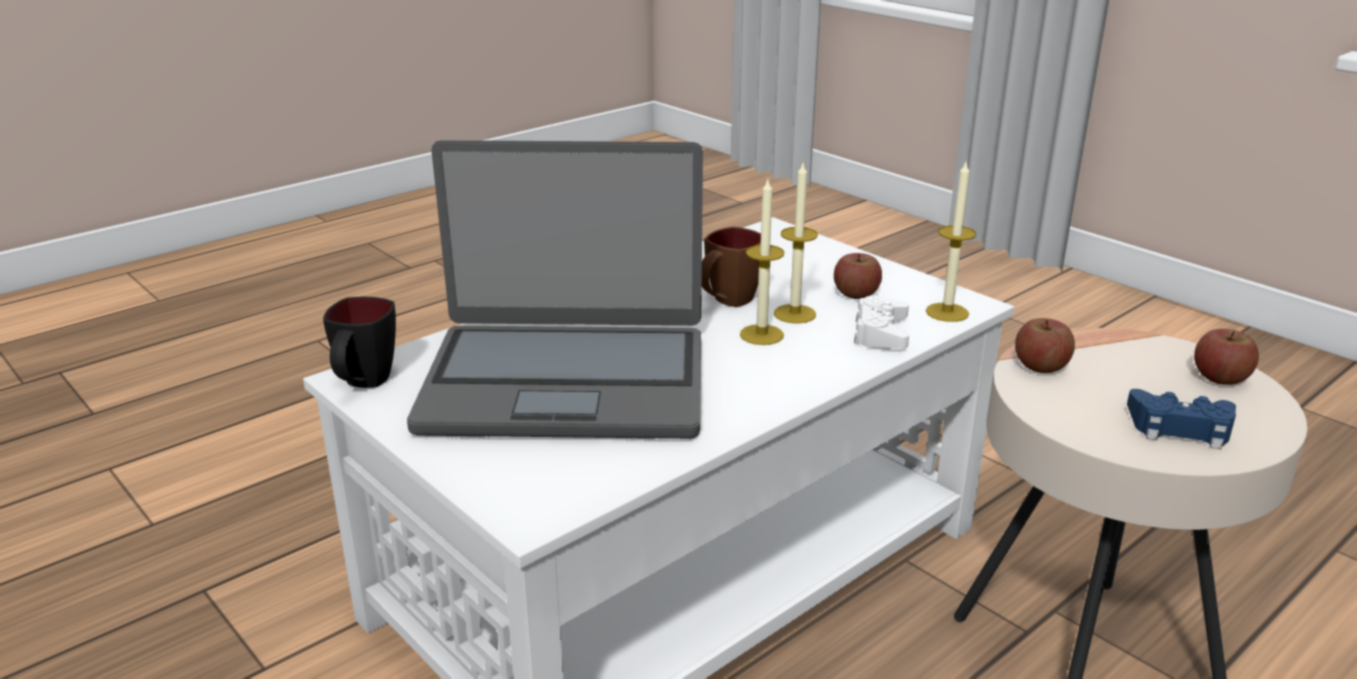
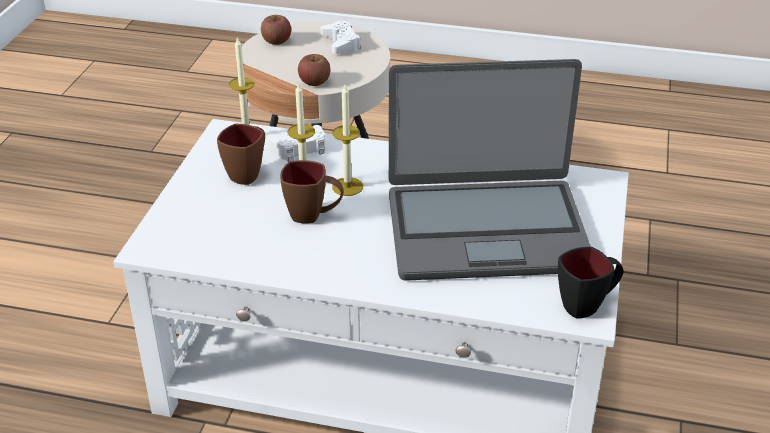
camera: 125 degrees left, 10 degrees up
(566, 382) = (486, 229): laptop -> laptop turned 120 degrees clockwise
(856, 294) = (248, 173): apple -> brown mug
(1180, 428) = (341, 43): blue game controller -> white game controller

